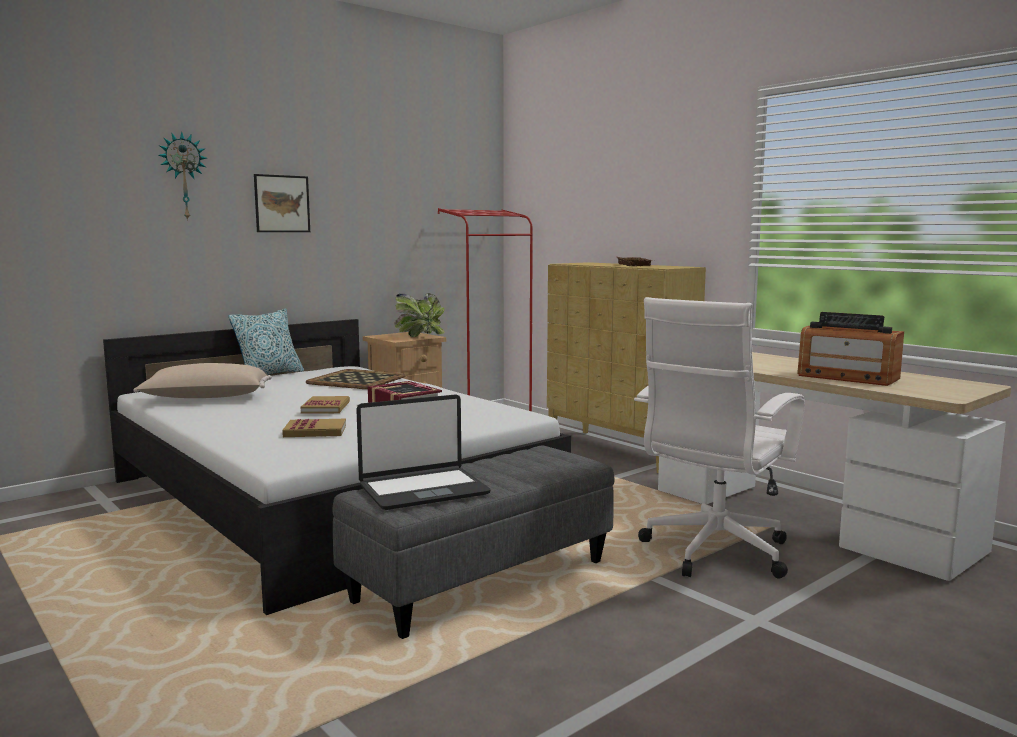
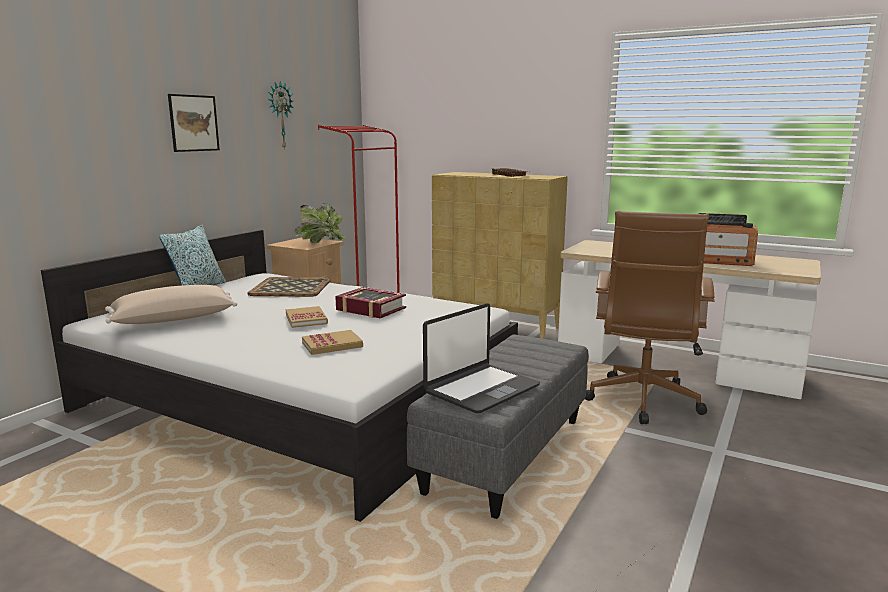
camera: 20 degrees left, 5 degrees up
(183, 176) = (103, 96): wall clock -> wall clock (280, 115)
(713, 554) = (643, 402): white office chair -> brown office chair

